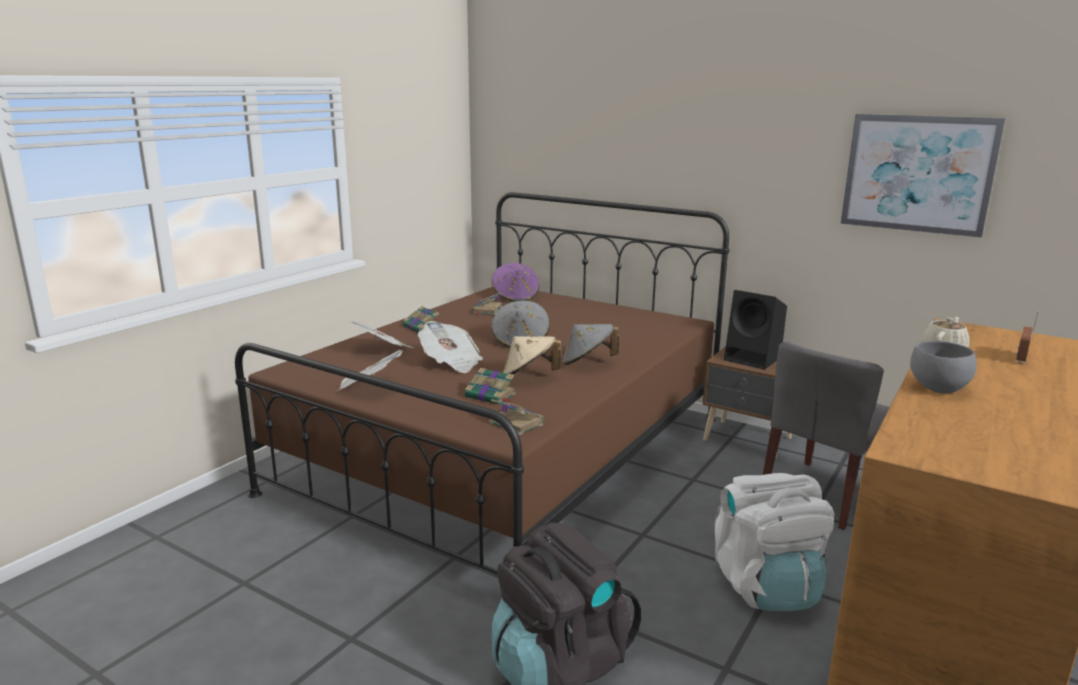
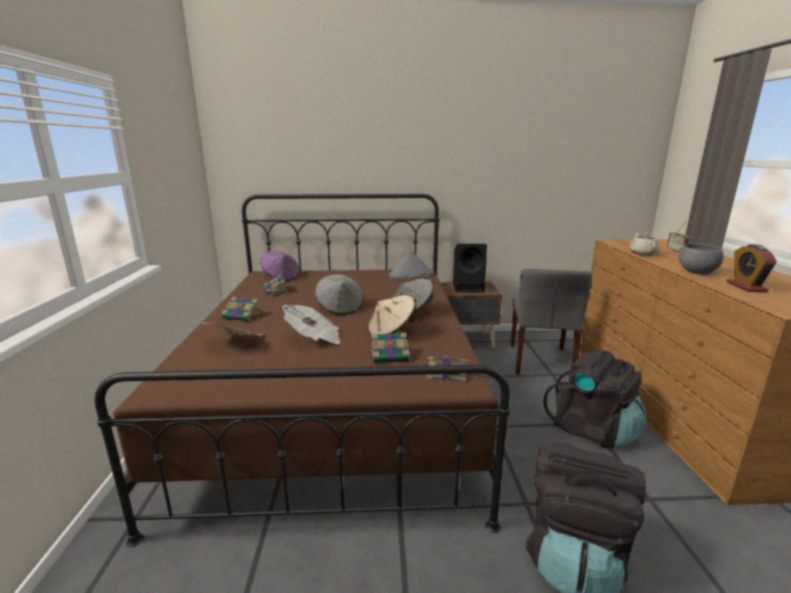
camera: 35 degrees left, 0 degrees up
(369, 387) = (276, 381): newspaper -> none
(667, 323) = (410, 275): none -> grey hat
(766, 585) = (592, 430): white backpack -> black backpack
(918, 174) = (549, 158): picture -> none
(950, 419) = (746, 287): none -> alarm clock

